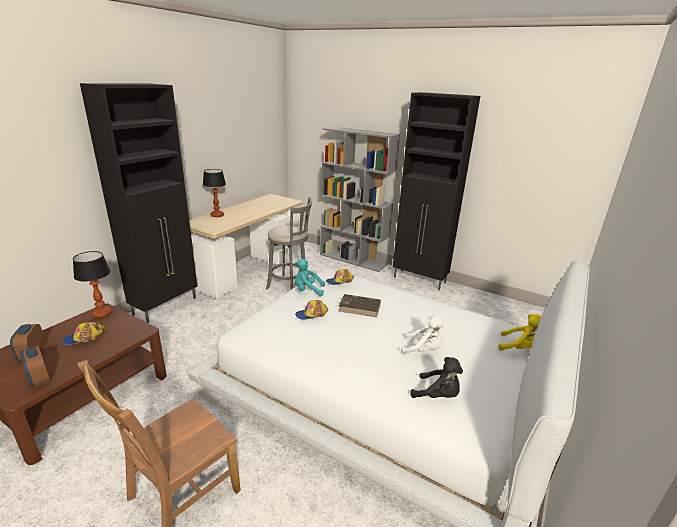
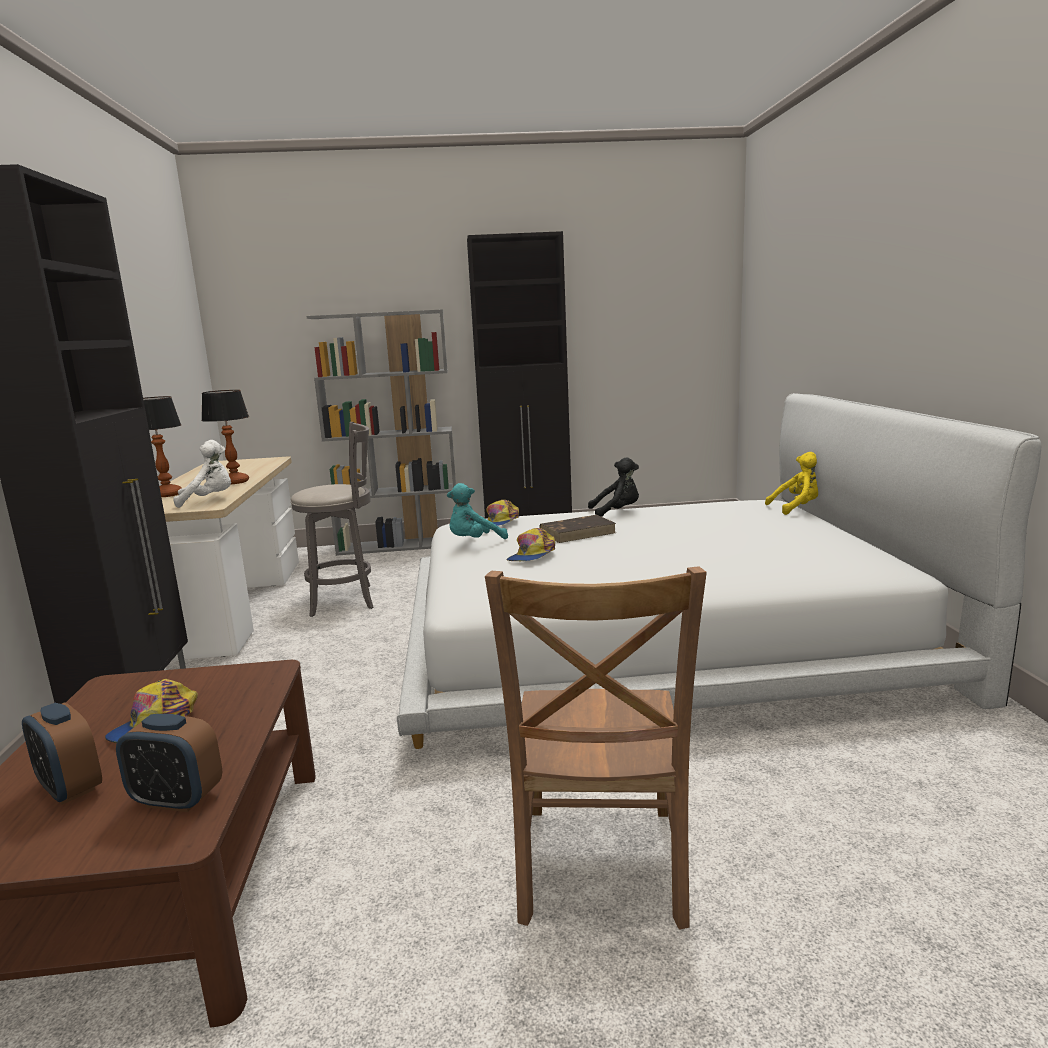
camera: 35 degrees left, 10 degrees down
(102, 313) = (119, 688): table lamp -> table lamp (235, 482)
(423, 350) = (722, 537): white plush toy -> white plush toy (209, 500)
(437, 395) = (806, 558): black plush toy -> black plush toy (617, 512)

